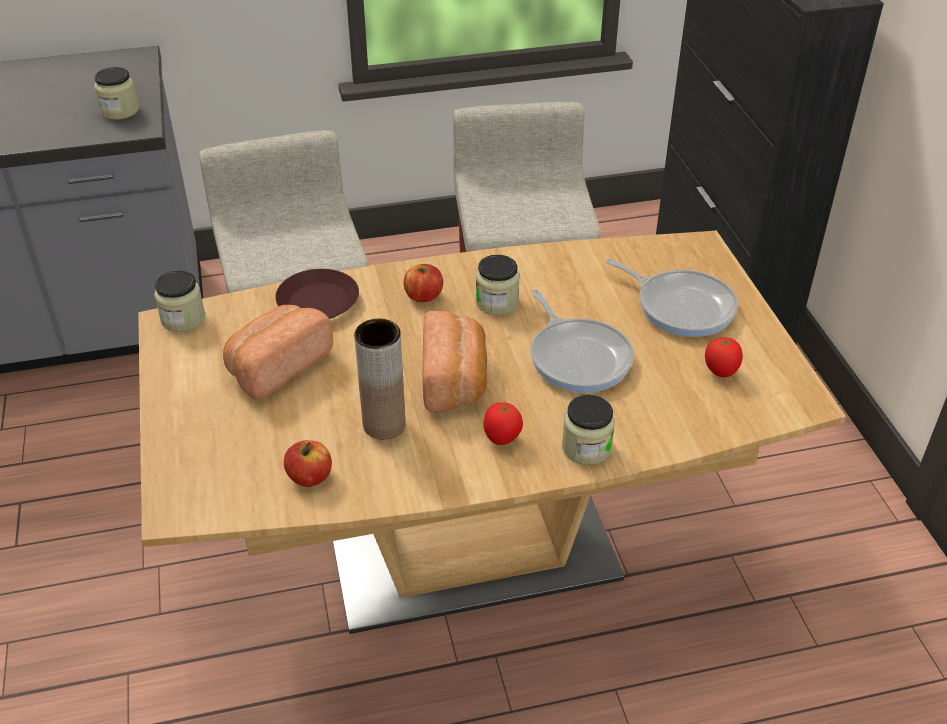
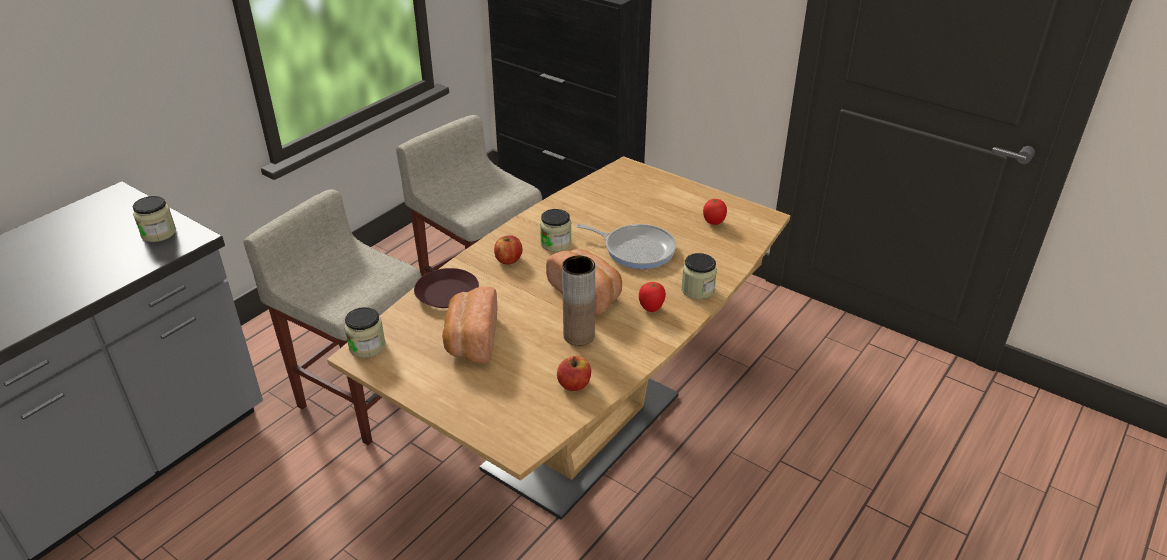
camera: 40 degrees left, 5 degrees down
(681, 306) = (654, 200): frying pan -> none

